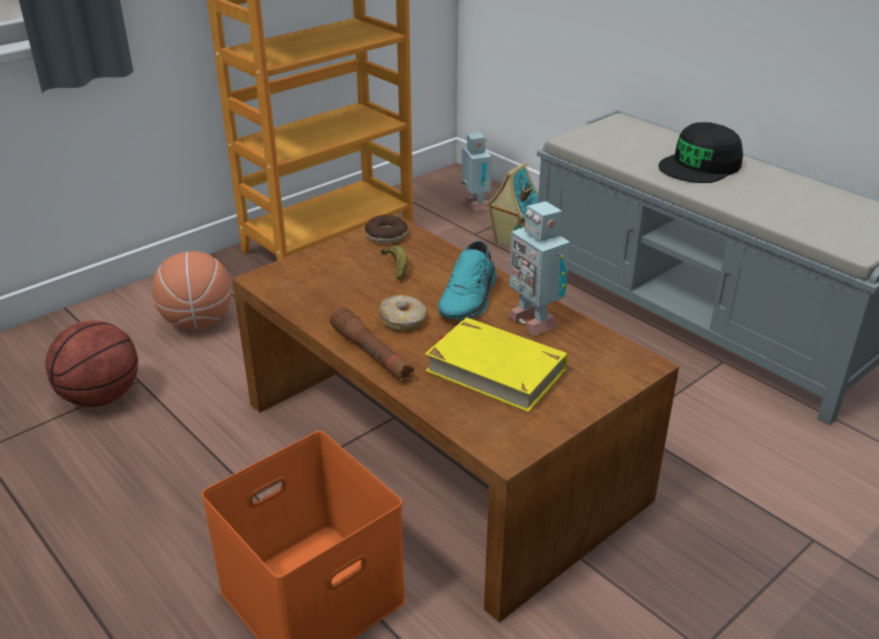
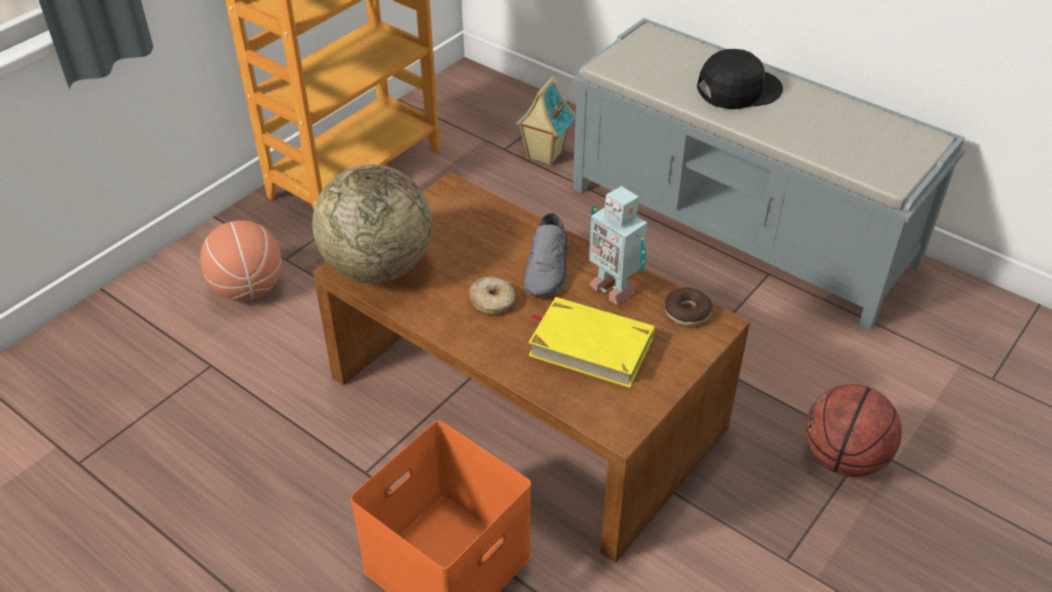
camera: 10 degrees left, 10 degrees up
(101, 397) = (179, 389): basketball -> basketball (843, 458)
(296, 281) = (377, 267): none -> globe
(372, 354) = (474, 343): brown flashlight -> none
(386, 236) = (449, 201): donut -> donut (687, 312)
(396, 266) = (469, 238): banana -> none
(470, 299) = (549, 269): turquoise shoe -> grey shoe
(475, 206) = (497, 113): toy robot -> none
(700, 166) = (738, 89): black cap -> black cap turned 150 degrees counterclockwise

